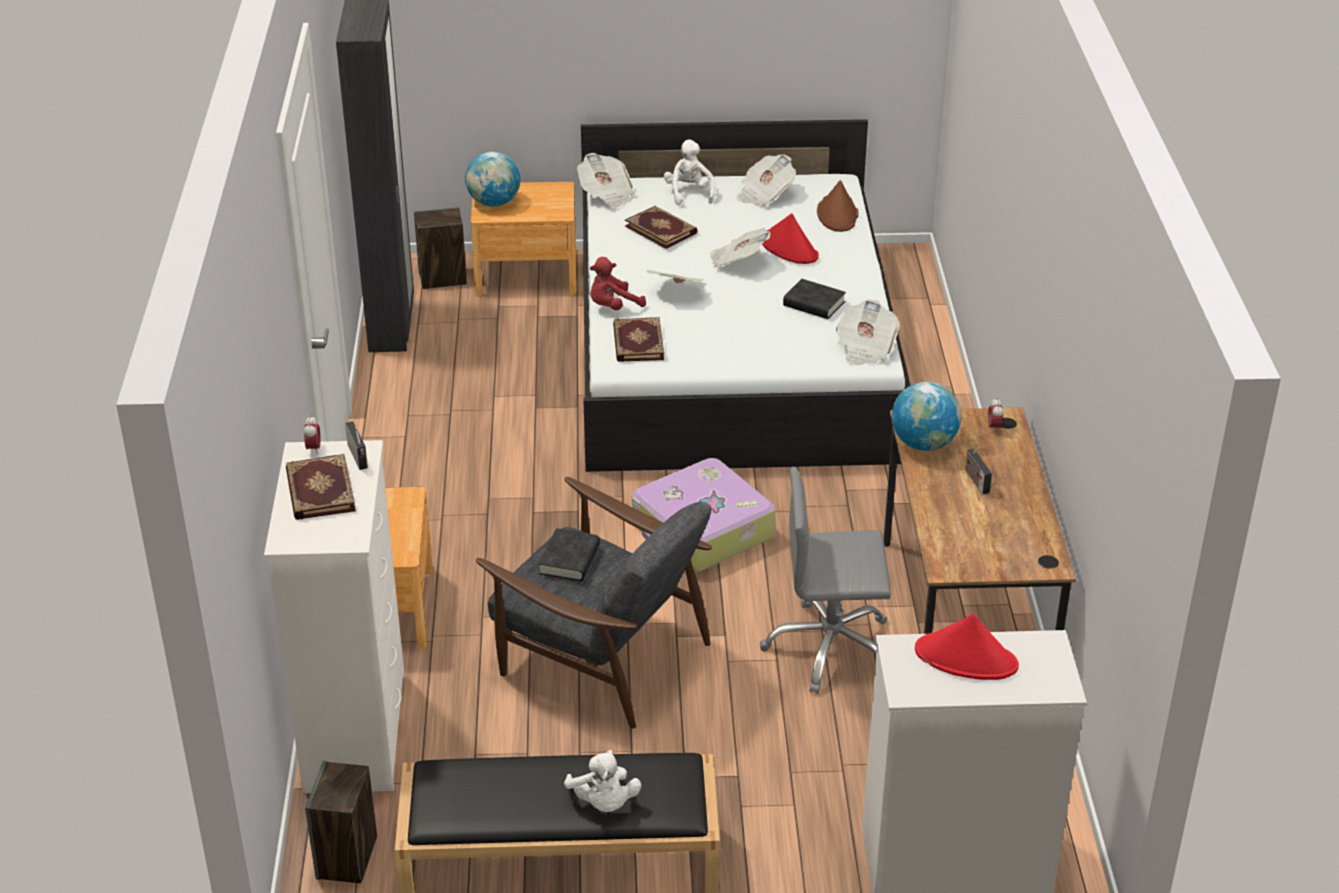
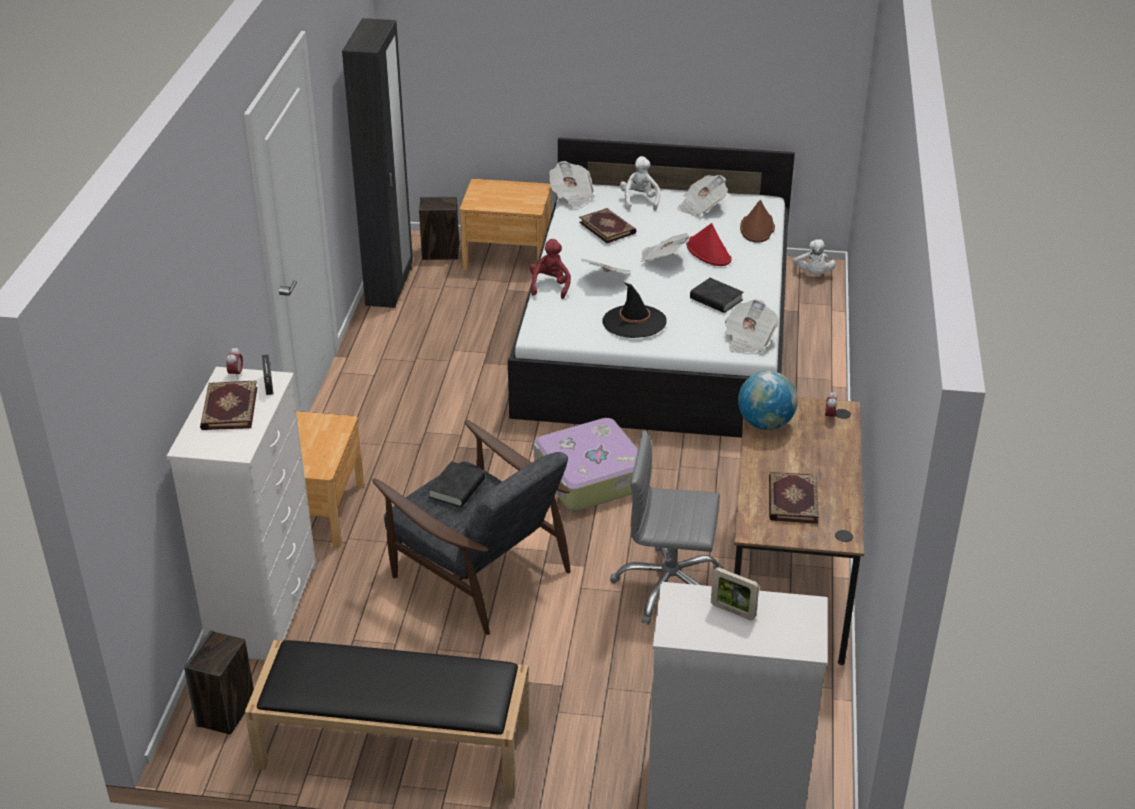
camera: 10 degrees right, 0 degrees up
(494, 203) = (482, 195): globe -> none
(603, 803) = (422, 695): white plush toy -> white plush toy (813, 274)
(613, 307) = (550, 286): red plush toy -> red plush toy turned 120 degrees clockwise
(637, 342) = (561, 317): book -> book (791, 500)
(726, 340) = (634, 322): none -> black hat
(966, 658) = (733, 611): red hat -> picture frame
(975, 480) = (801, 459): radio -> none

